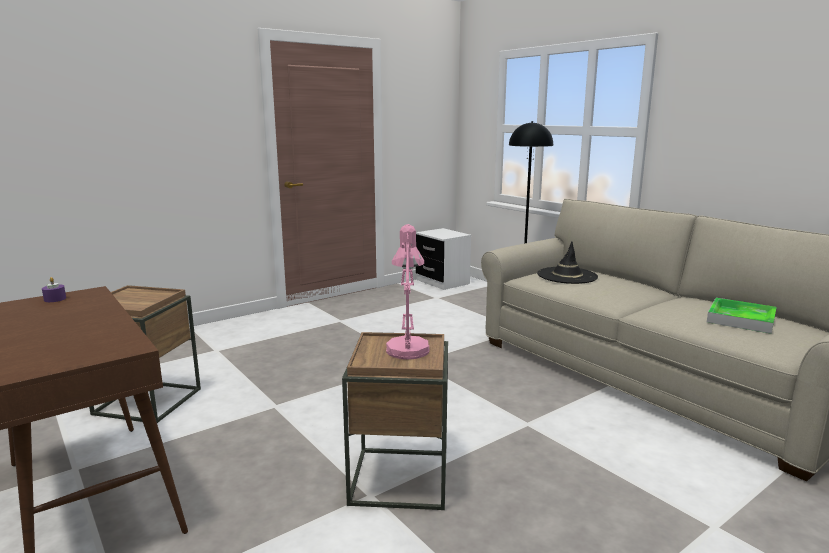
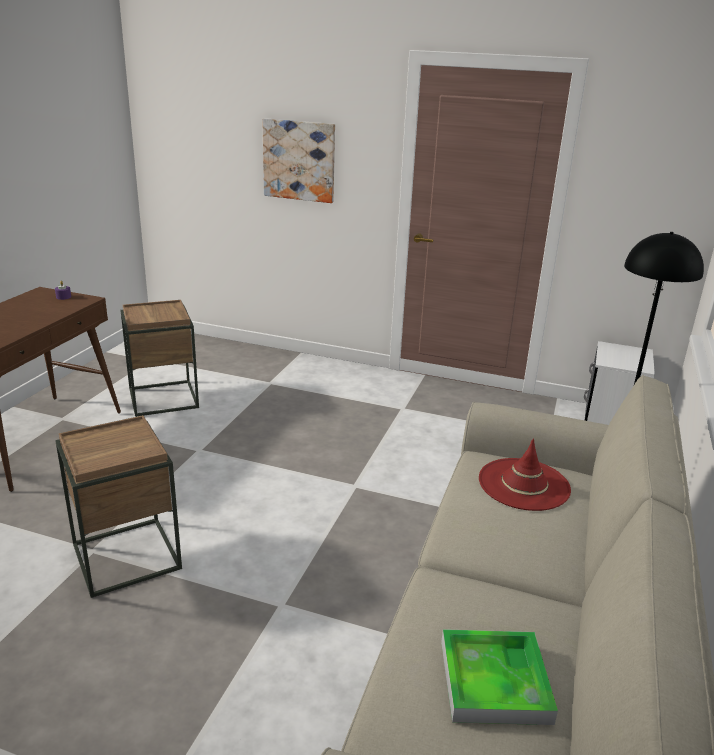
camera: 55 degrees right, 10 degrees up
(165, 131) = (299, 160): none -> picture
(407, 346) = (127, 445): pink table lamp -> none
(567, 276) = (524, 484): black hat -> red hat

